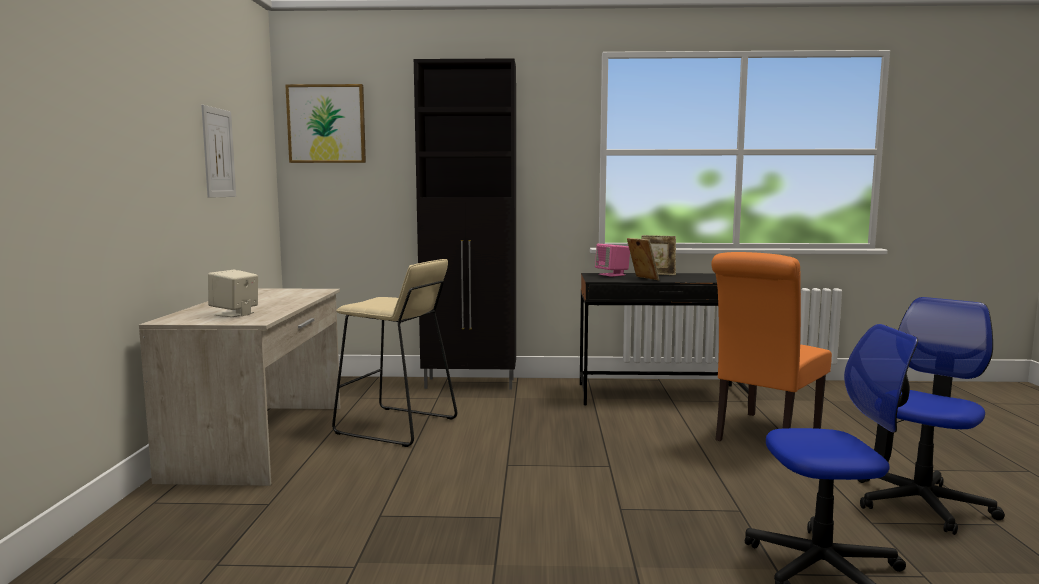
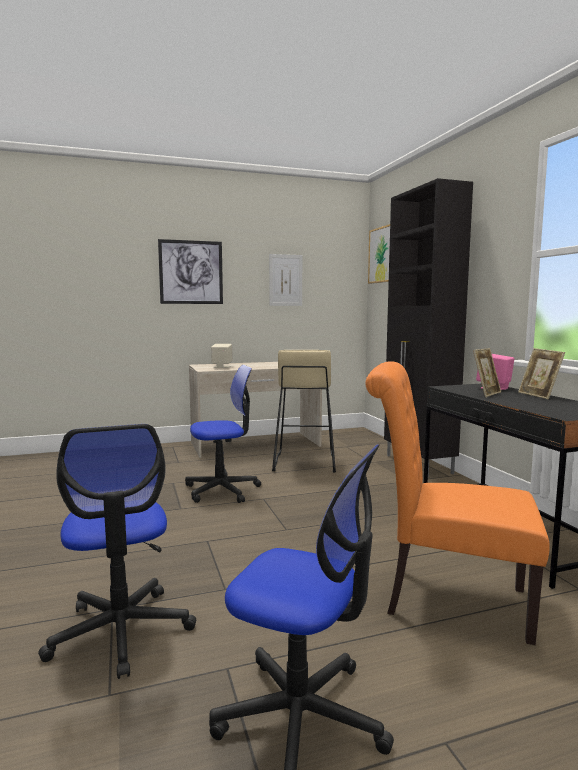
camera: 70 degrees right, 0 degrees up
(120, 129) = (191, 272): none -> picture
(452, 484) = (222, 490): none -> office chair

